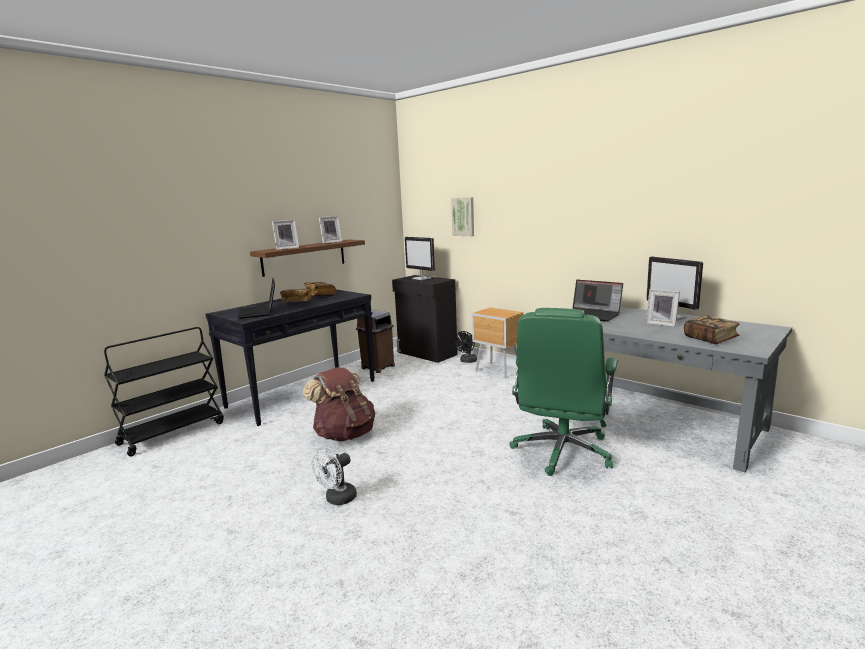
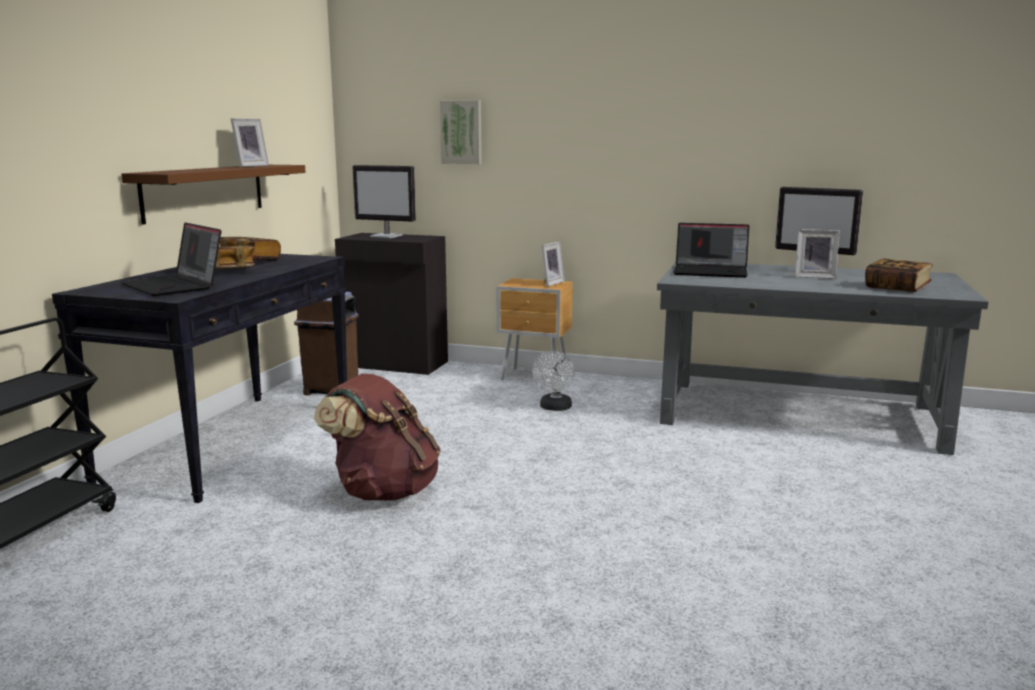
camera: 25 degrees left, 0 degrees up
(286, 248) = (191, 170): picture frame -> picture frame (550, 283)
(337, 500) = (477, 583): white fan -> white fan (555, 408)
(467, 361) = (473, 369): black fan -> none
(562, 452) = (732, 465): green office chair -> none

